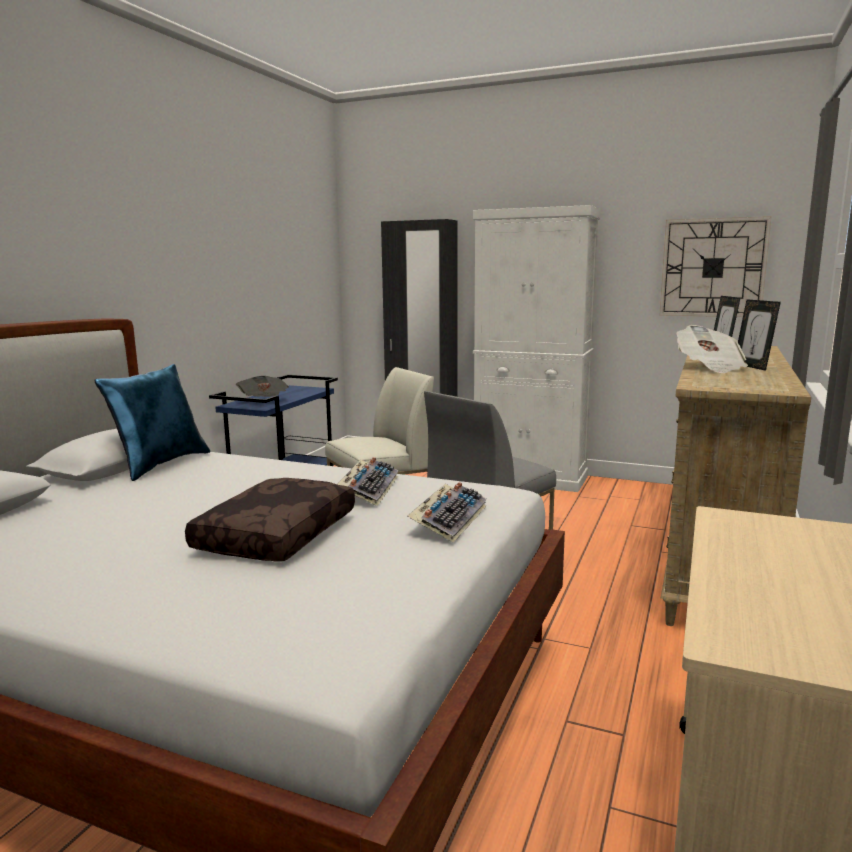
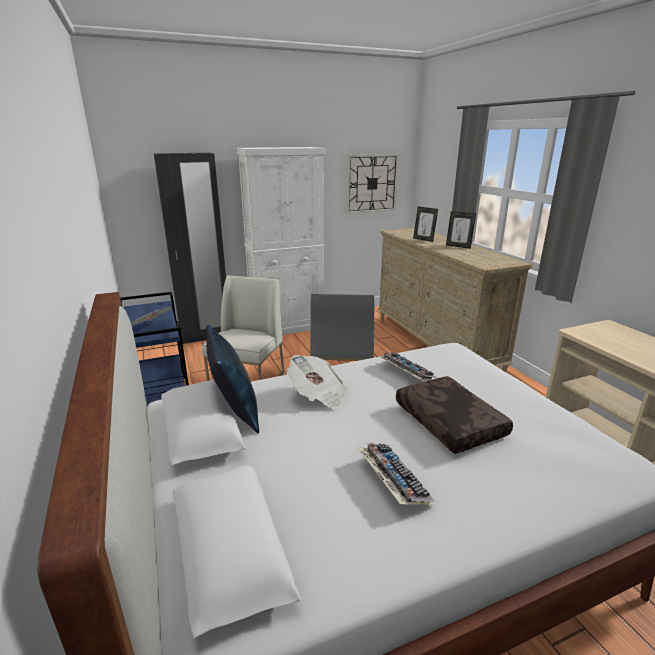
camera: 45 degrees left, 10 degrees up
(449, 519) = (480, 374): keyboard -> keyboard (391, 480)
(709, 368) = (448, 250): newspaper -> newspaper (317, 395)

